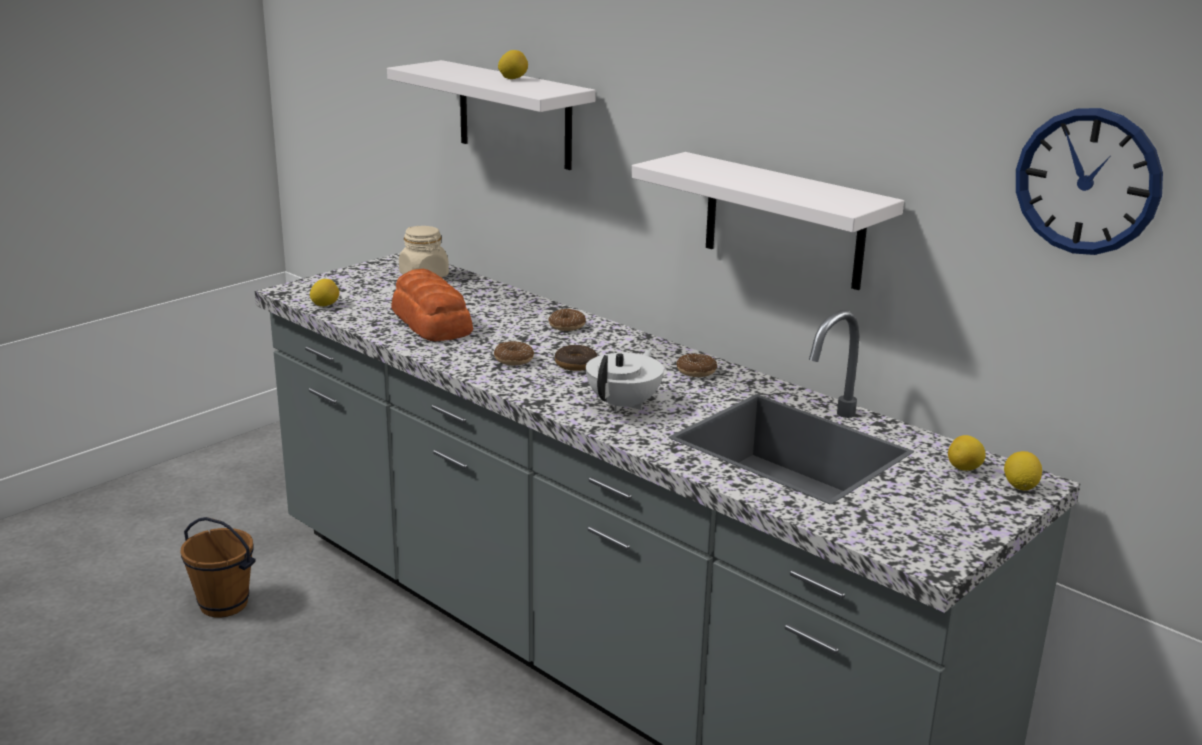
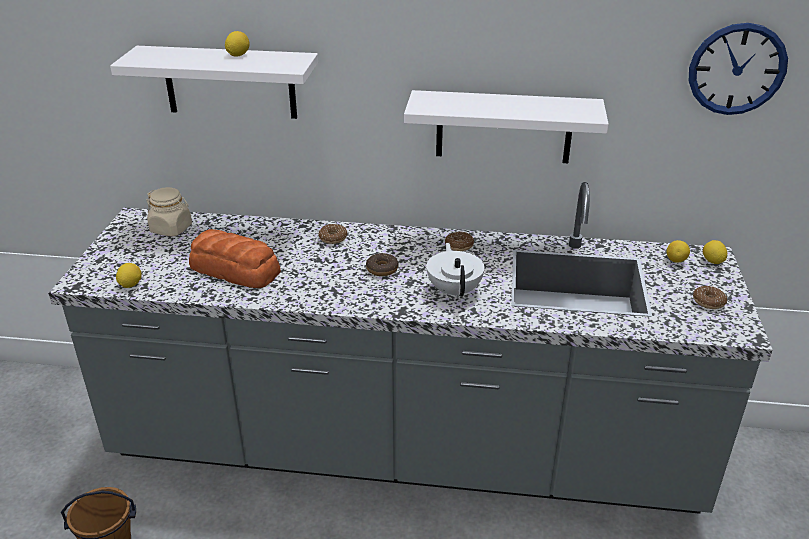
camera: 35 degrees left, 10 degrees up
(513, 360) = (338, 281): donut -> donut (708, 302)

